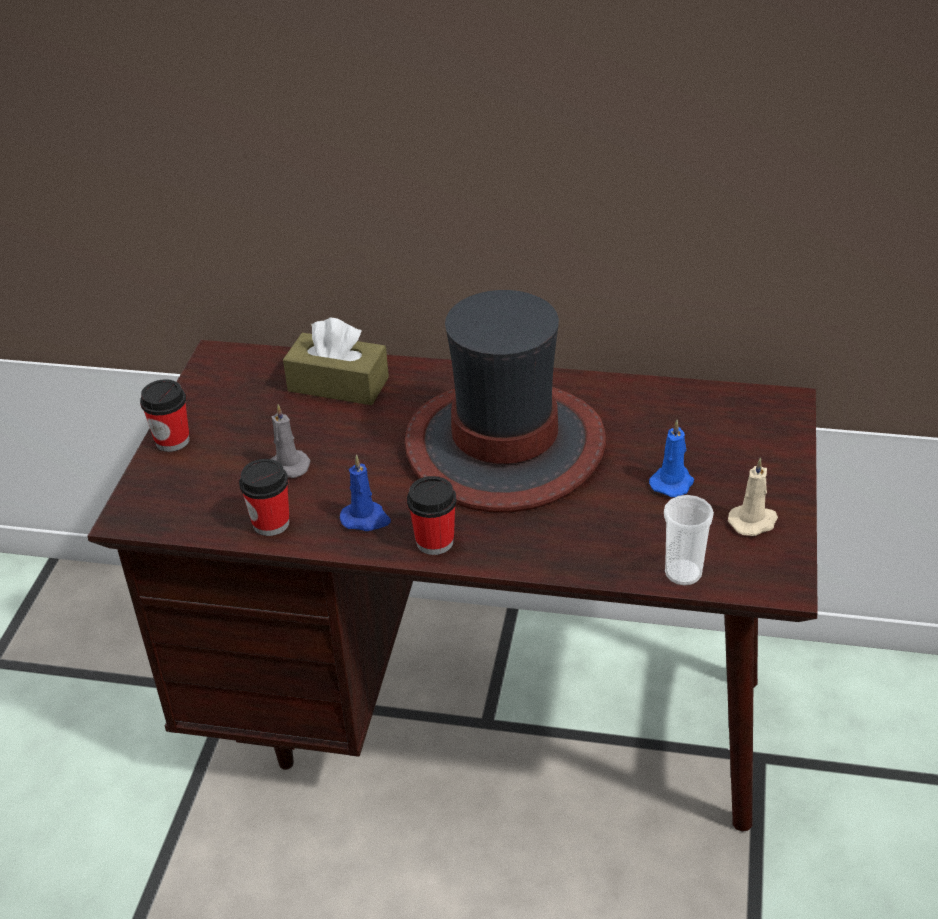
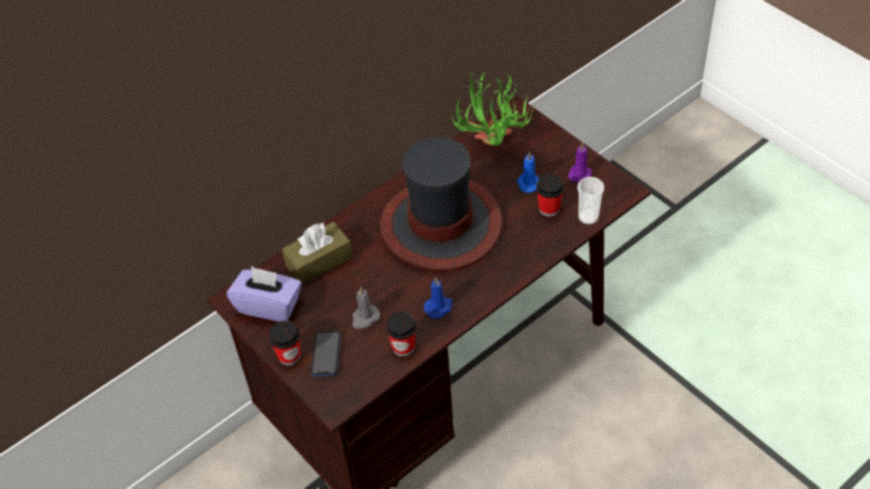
camera: 50 degrees left, 10 degrees up
(200, 467) = (326, 354): none -> phone
(233, 385) = (269, 305): none -> purple tissue box
(434, 541) = (482, 290): cup -> cup (549, 208)
(688, 419) = (492, 150): none -> potted plant
(753, 521) = (580, 174): beige candle -> purple candle

